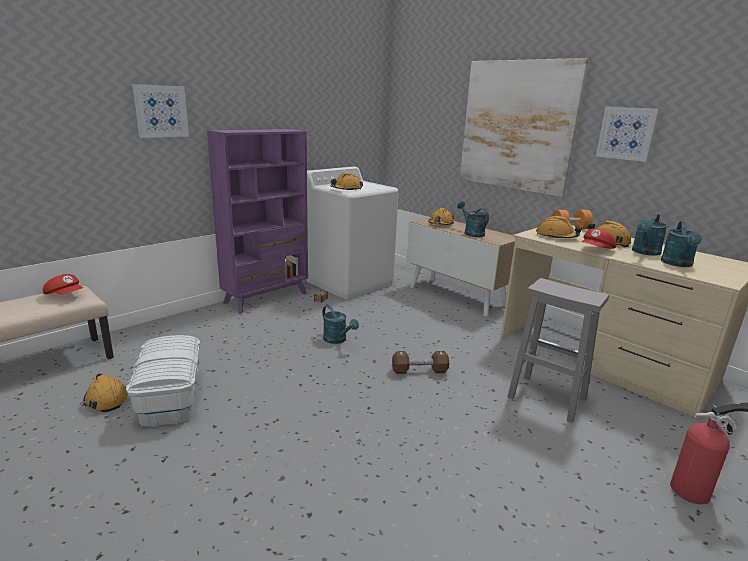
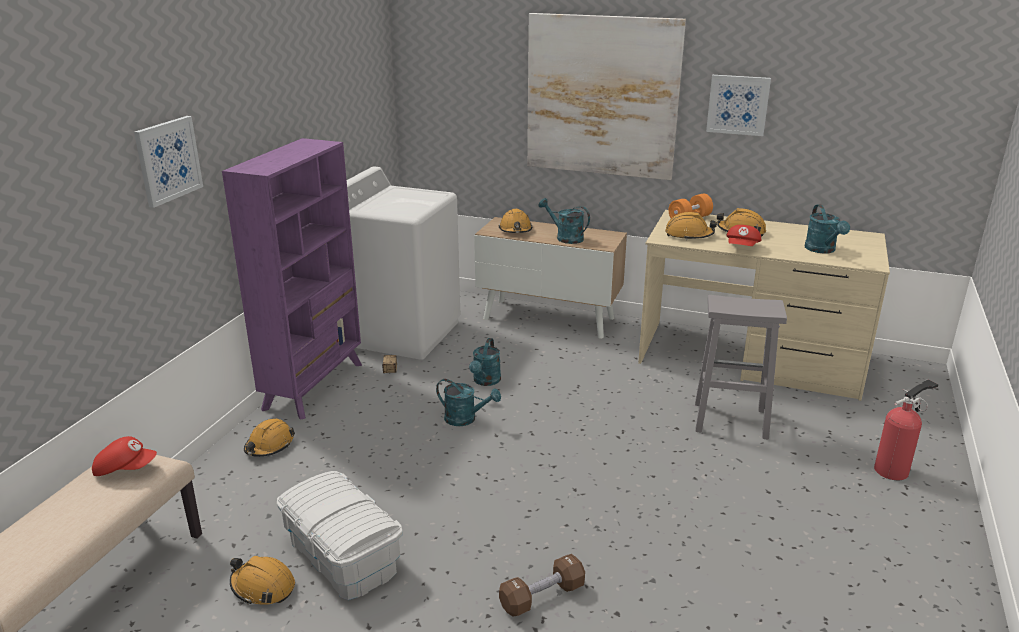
camera: 25 degrees left, 5 degrees up
(346, 189) = (399, 210): orange hard hat -> orange hard hat (269, 446)
(419, 371) = (589, 429): brown dumbbell -> brown dumbbell (542, 596)
(644, 252) = (784, 240): turquoise watering can -> turquoise watering can (485, 381)

